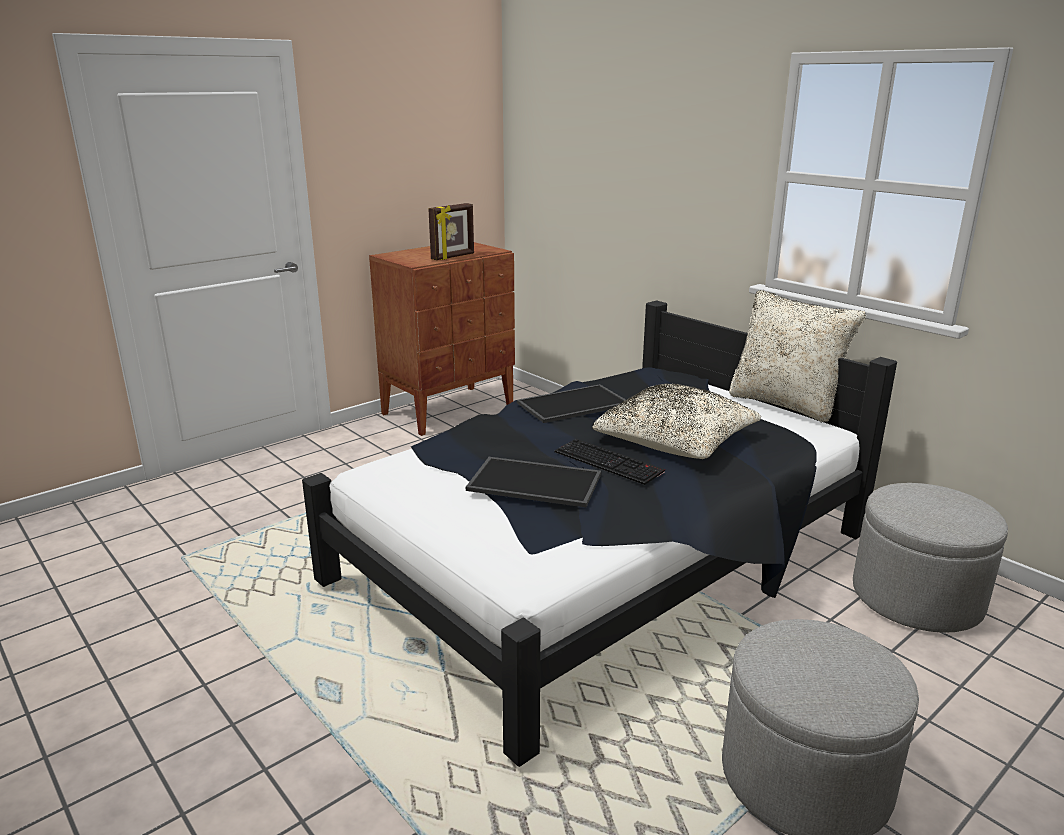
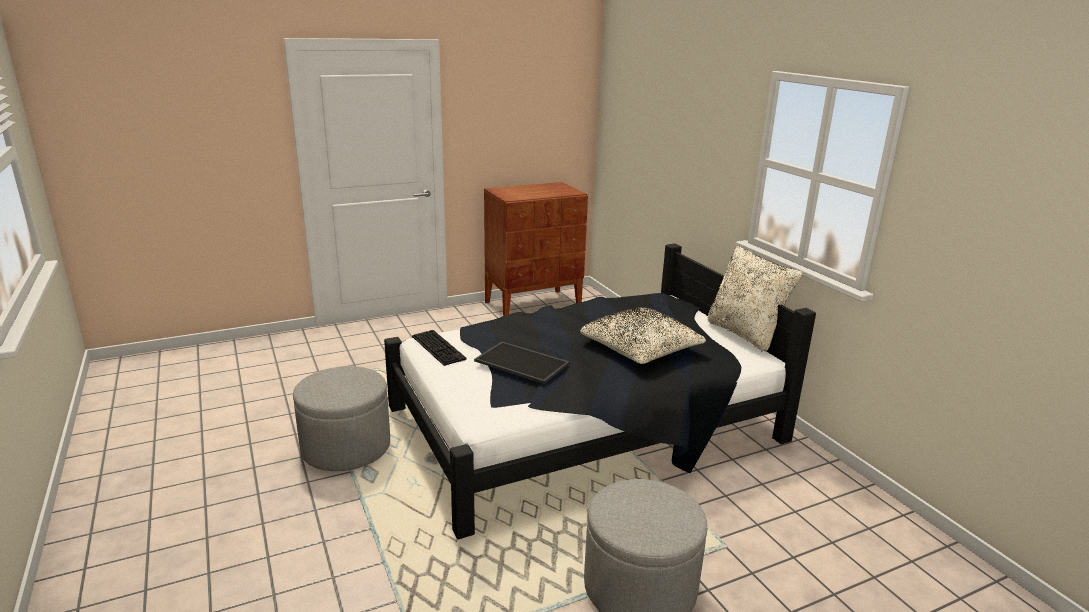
camera: 15 degrees right, 0 degrees up
(453, 257) = (540, 195): picture frame -> none
(573, 405) = (584, 313): tray -> none
(610, 461) = (581, 356): keyboard -> keyboard (439, 348)
(916, 597) = (803, 493): grey ottoman -> grey ottoman (346, 447)

